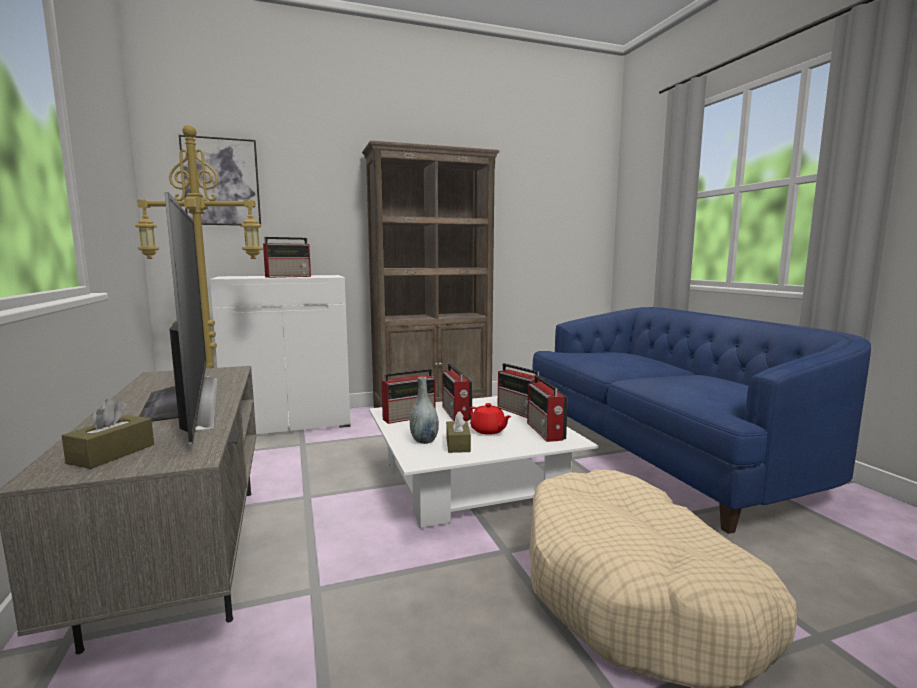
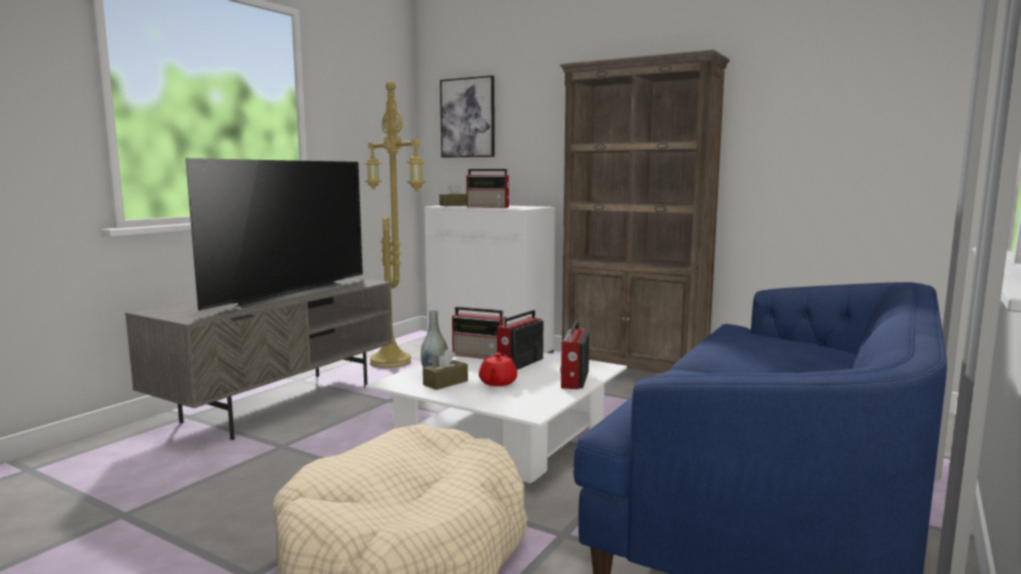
camera: 50 degrees right, 0 degrees up
(112, 453) = (185, 309): brown tissue box -> brown tissue box (453, 205)
(545, 431) = (536, 399): radio -> none

